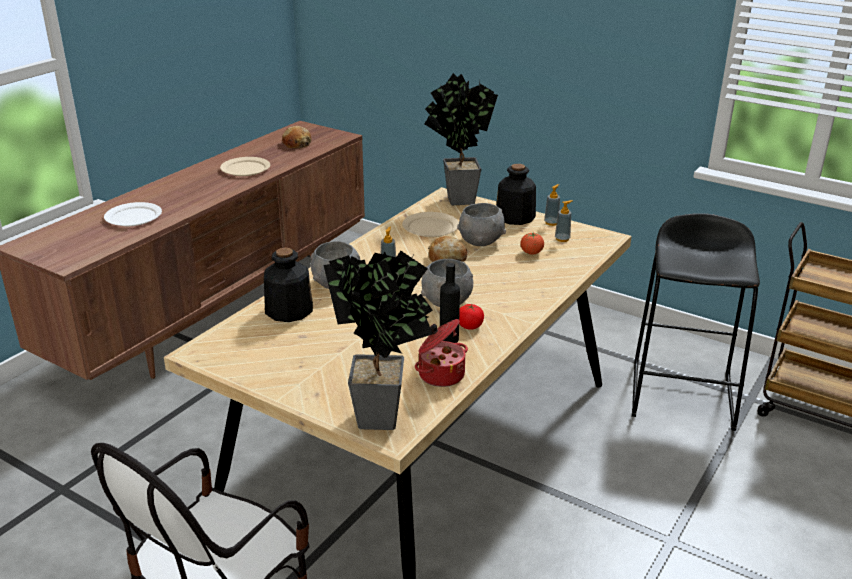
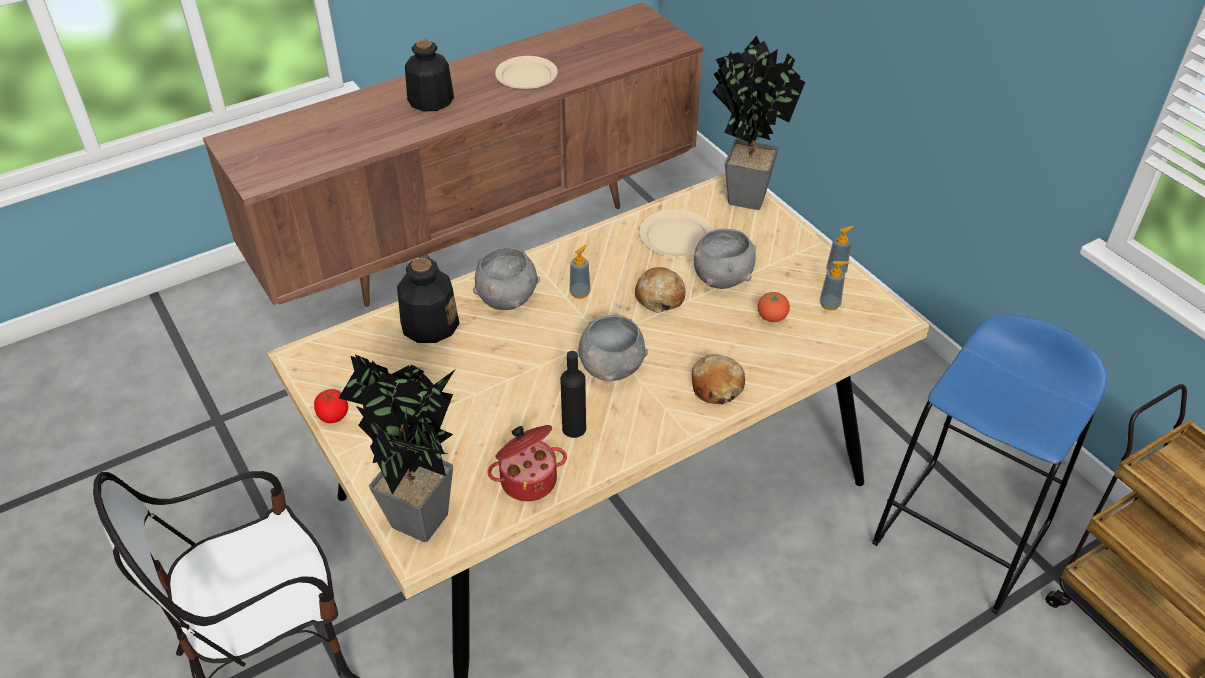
camera: 25 degrees right, 15 degrees up
(133, 217) = (360, 126): white plate -> none
(297, 144) = (613, 45): bread -> bread (716, 386)
(469, 326) = (612, 416): tomato -> tomato (333, 415)
(515, 217) = (795, 248): bottle -> bottle (430, 100)
(682, 394) = (962, 534): black stool -> blue stool

